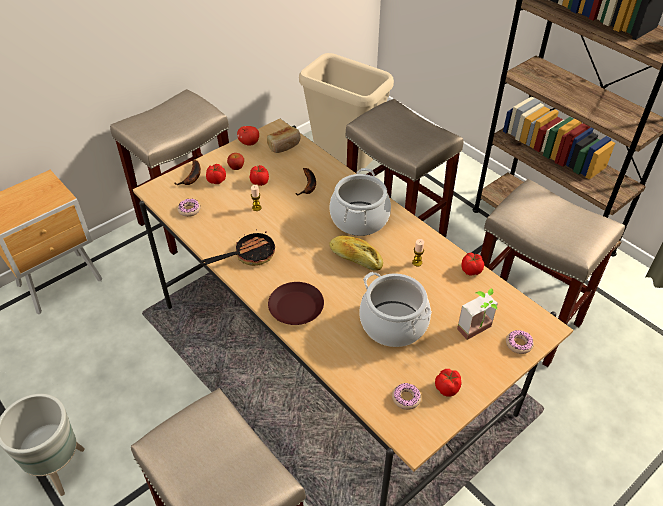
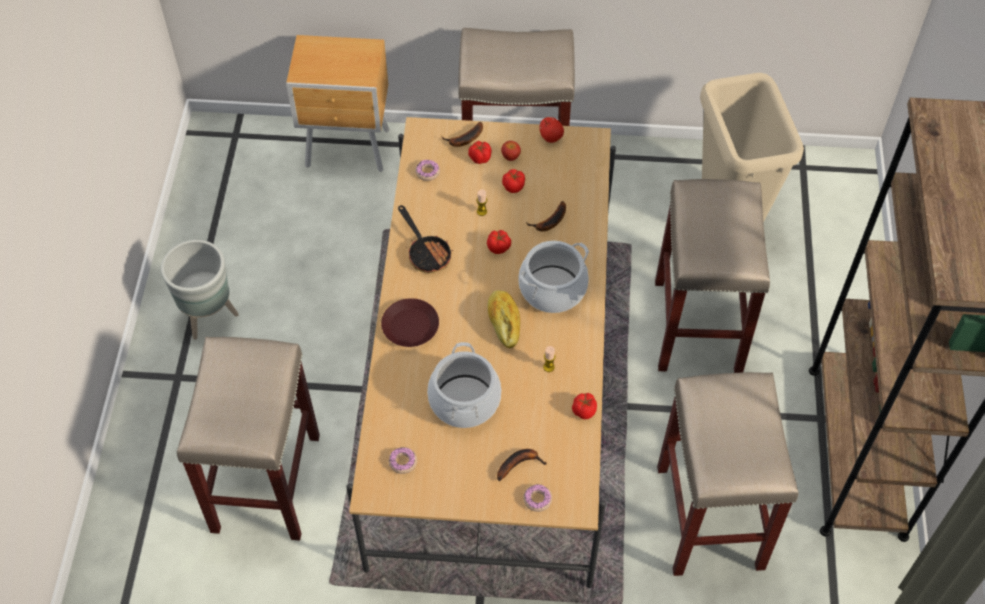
camera: 45 degrees right, 10 degrees up
(249, 255) = (426, 252): frying pan -> frying pan turned 45 degrees clockwise
(284, 145) = (578, 163): bread -> none
(447, 388) = (441, 481): tomato -> tomato (499, 247)
(478, 332) = (519, 463): potted plant -> banana

